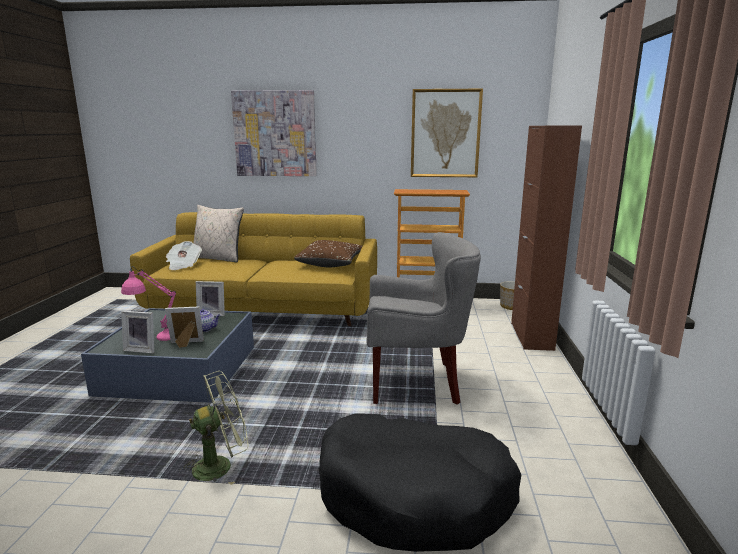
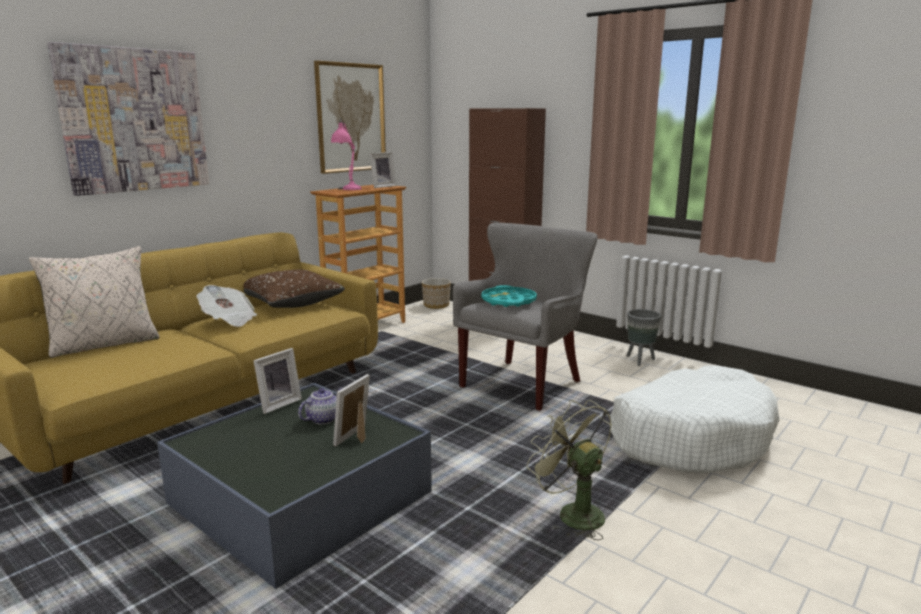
camera: 55 degrees left, 0 degrees up
(142, 349) = (331, 466): picture frame -> picture frame (382, 186)
(155, 338) = (297, 454): pink table lamp -> pink table lamp (347, 190)
(183, 265) = (83, 368): newspaper -> newspaper (228, 320)
(220, 465) = (572, 513): green fan -> green fan turned 45 degrees counterclockwise
(398, 302) = (508, 301): none -> turquoise tray
(414, 495) = (690, 437): black dog bed -> white dog bed
(561, 422) = (640, 360): none -> grey planter

